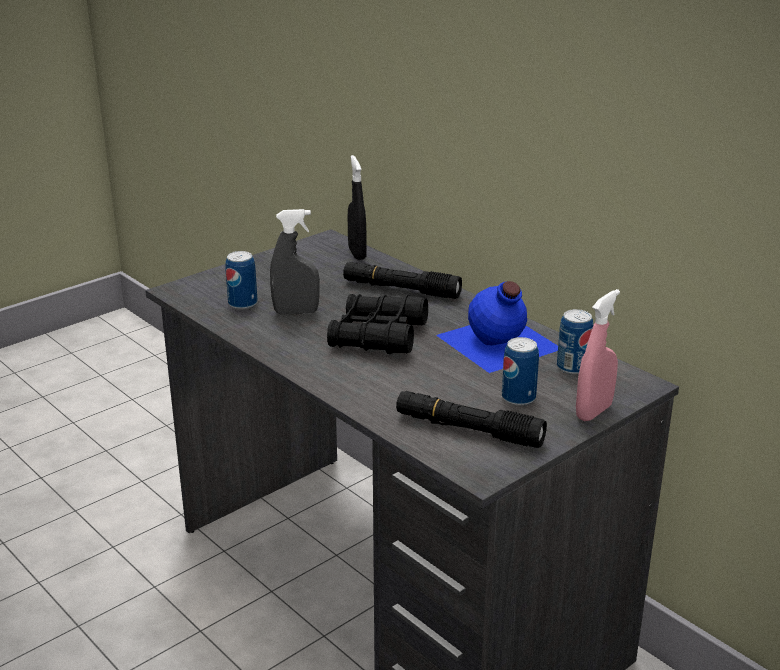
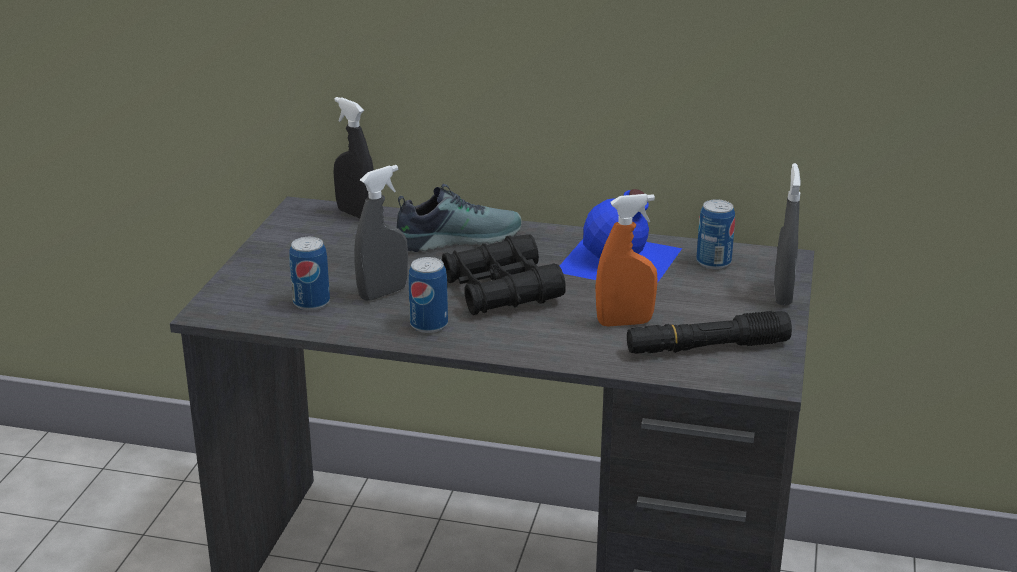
camera: 35 degrees left, 0 degrees up
(401, 289) = (456, 238): black flashlight -> shoe
(432, 389) = (624, 323): none -> orange spray bottle
(518, 398) = (707, 305): can -> can (429, 325)
(593, 412) = (782, 295): pink spray bottle -> grey spray bottle

